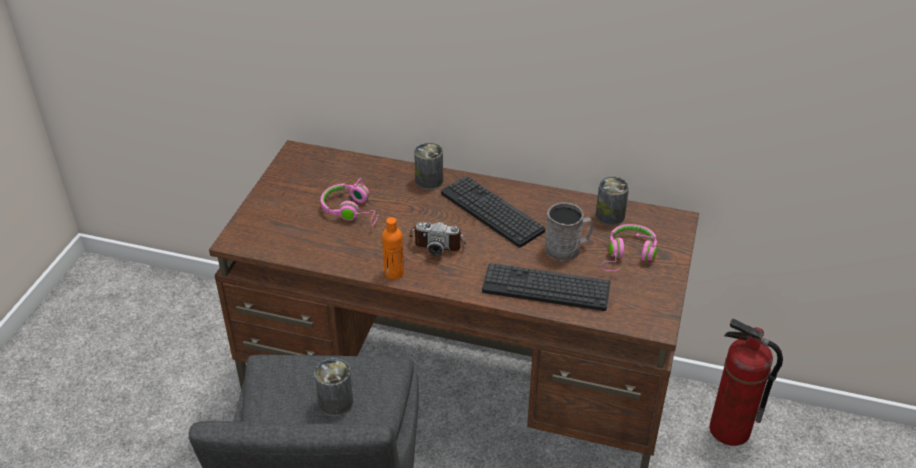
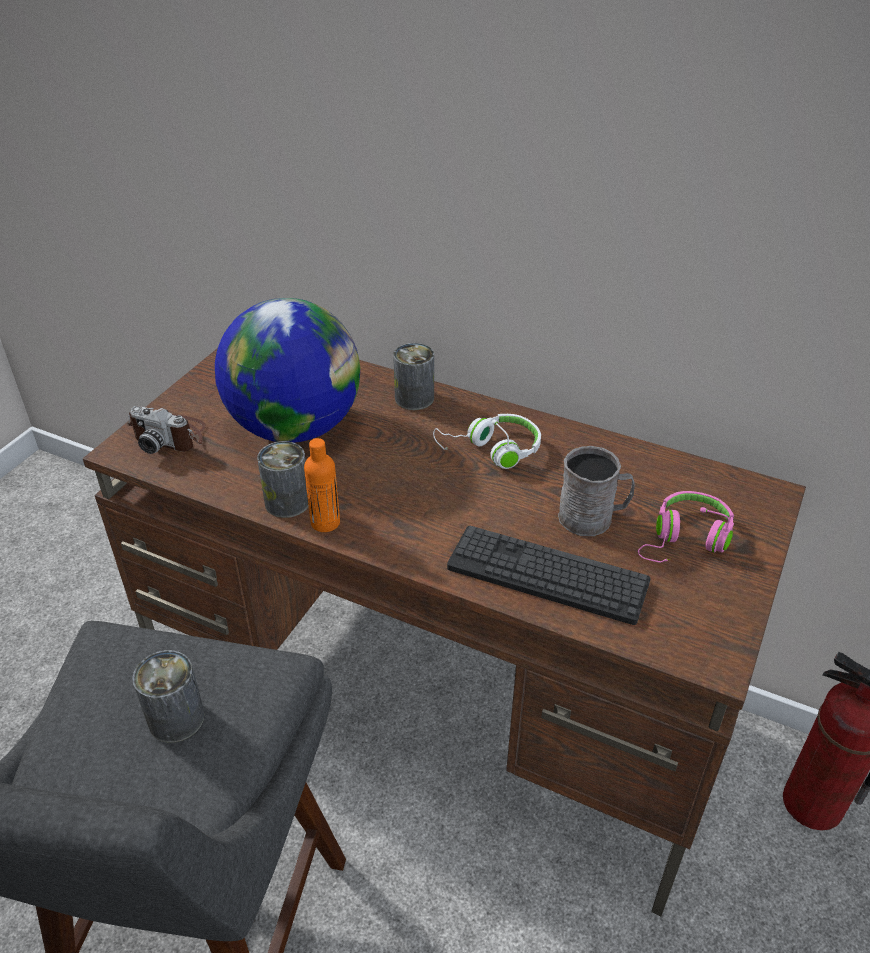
camera: 10 degrees right, 0 degrees up
(352, 211) = (295, 427): pink headphones -> globe
(438, 240) = (403, 482): camera -> camera (170, 435)
(492, 212) = (492, 450): keyboard -> white headphones
(610, 216) = (666, 476): can -> can (287, 502)

